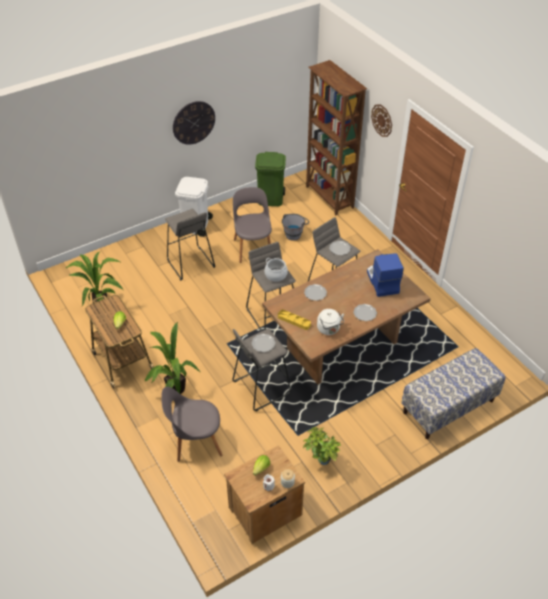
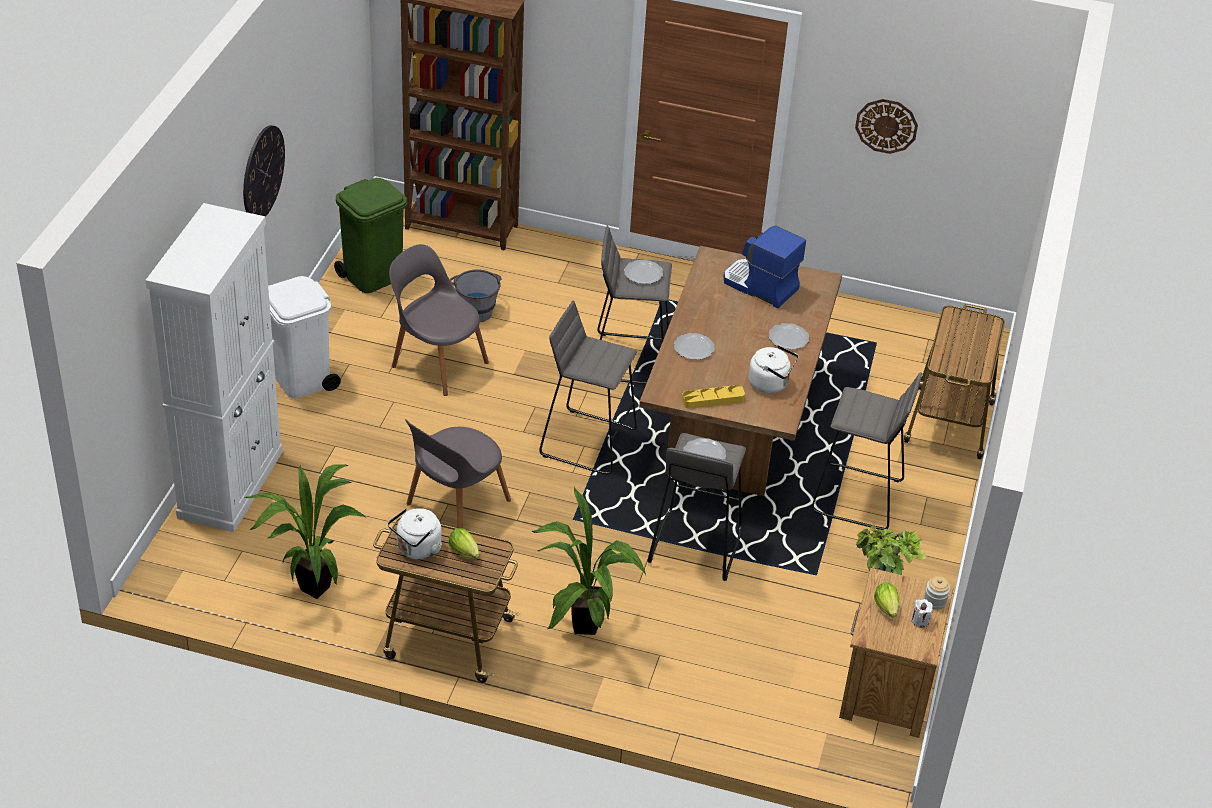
camera: 45 degrees left, 5 degrees down
(105, 311) = (417, 549): none -> white kettle
(124, 252) = (231, 484): none -> white cabinet
(190, 264) = (368, 440): grey stool -> grey stool (857, 497)
(195, 440) = (694, 670): grey chair -> grey chair (455, 505)
(276, 275) = (602, 356): cooking pot -> none
(382, 120) = (573, 39): wall clock -> wall clock (886, 125)
(448, 407) = (948, 424): bench -> cart

